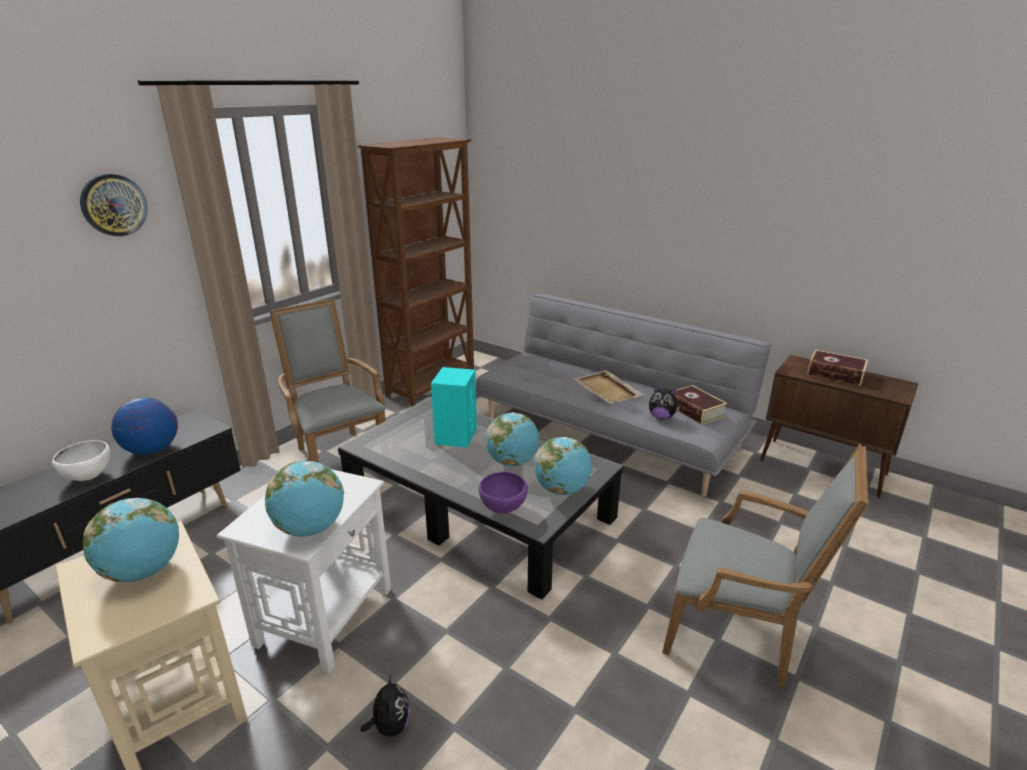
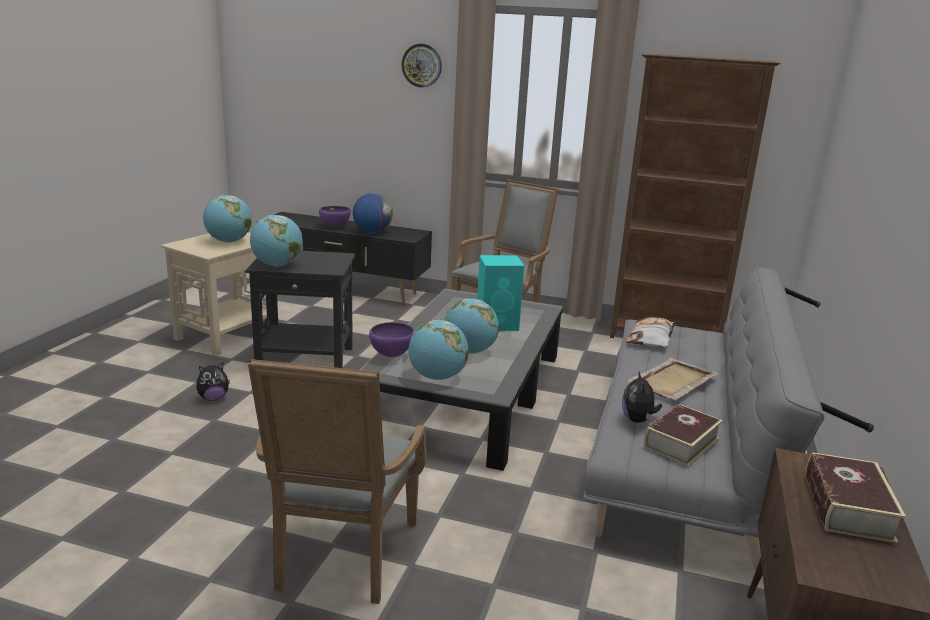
camera: 70 degrees right, 5 degrees down
(89, 477) = (335, 227): white bowl -> purple bowl
(326, 615) = (306, 359): white side table -> black side table
(527, 377) = (651, 338): none -> pillow

